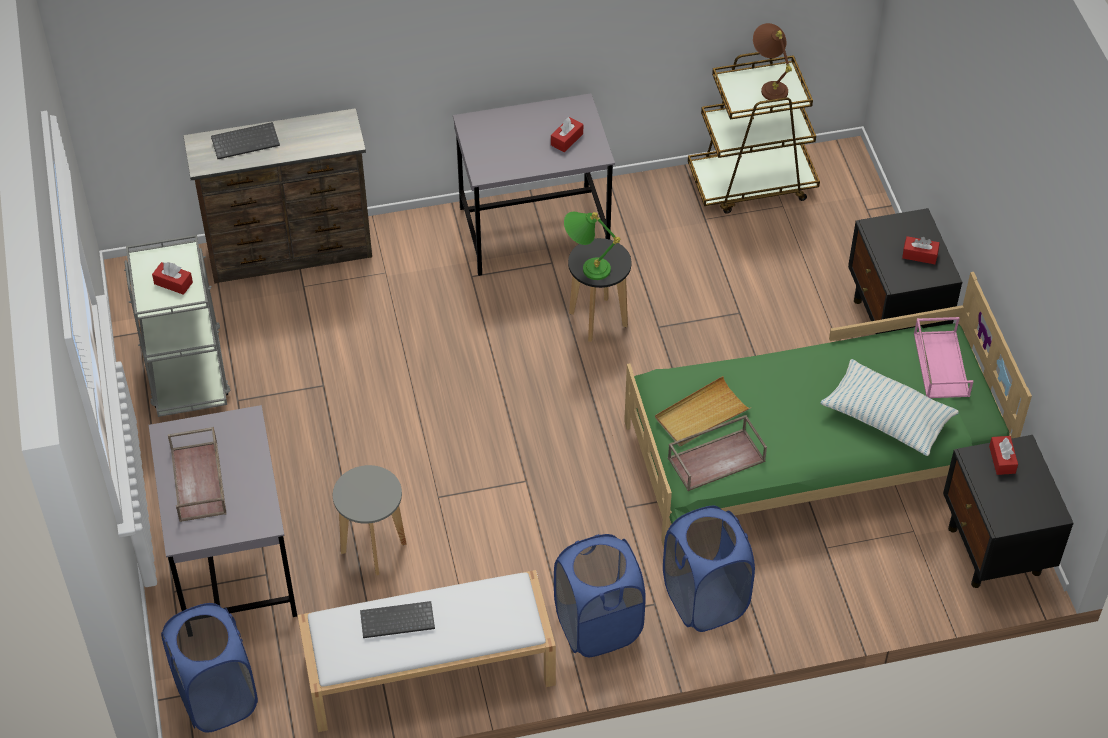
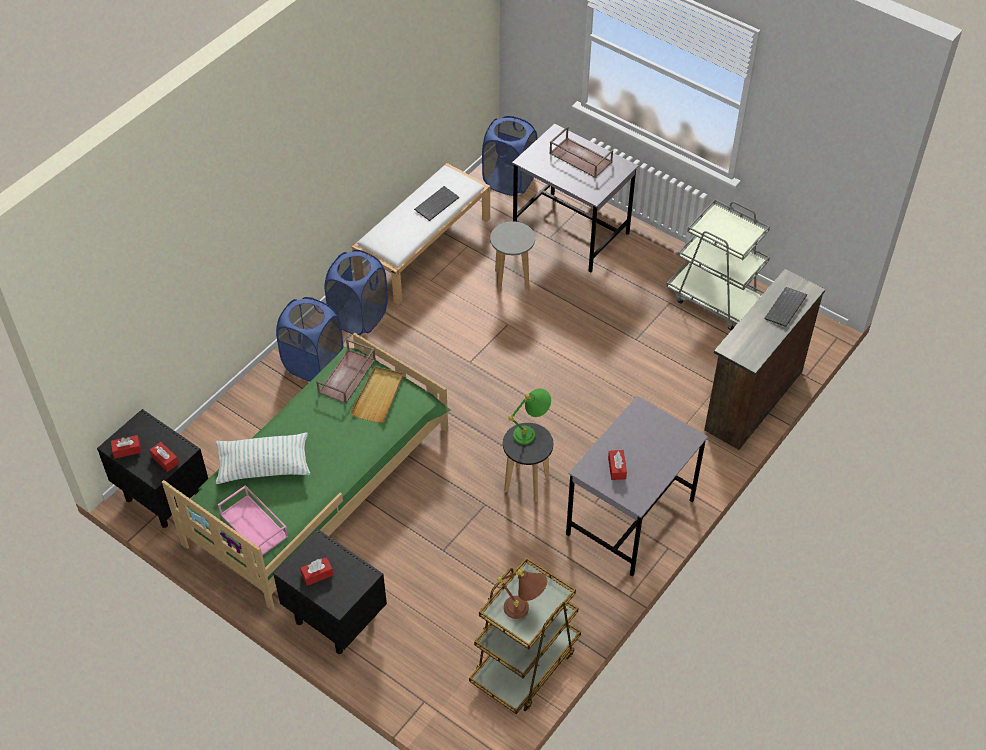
camera: 140 degrees right, 0 degrees up
(173, 283) = (721, 230): red tissue box -> red tissue box (127, 450)

